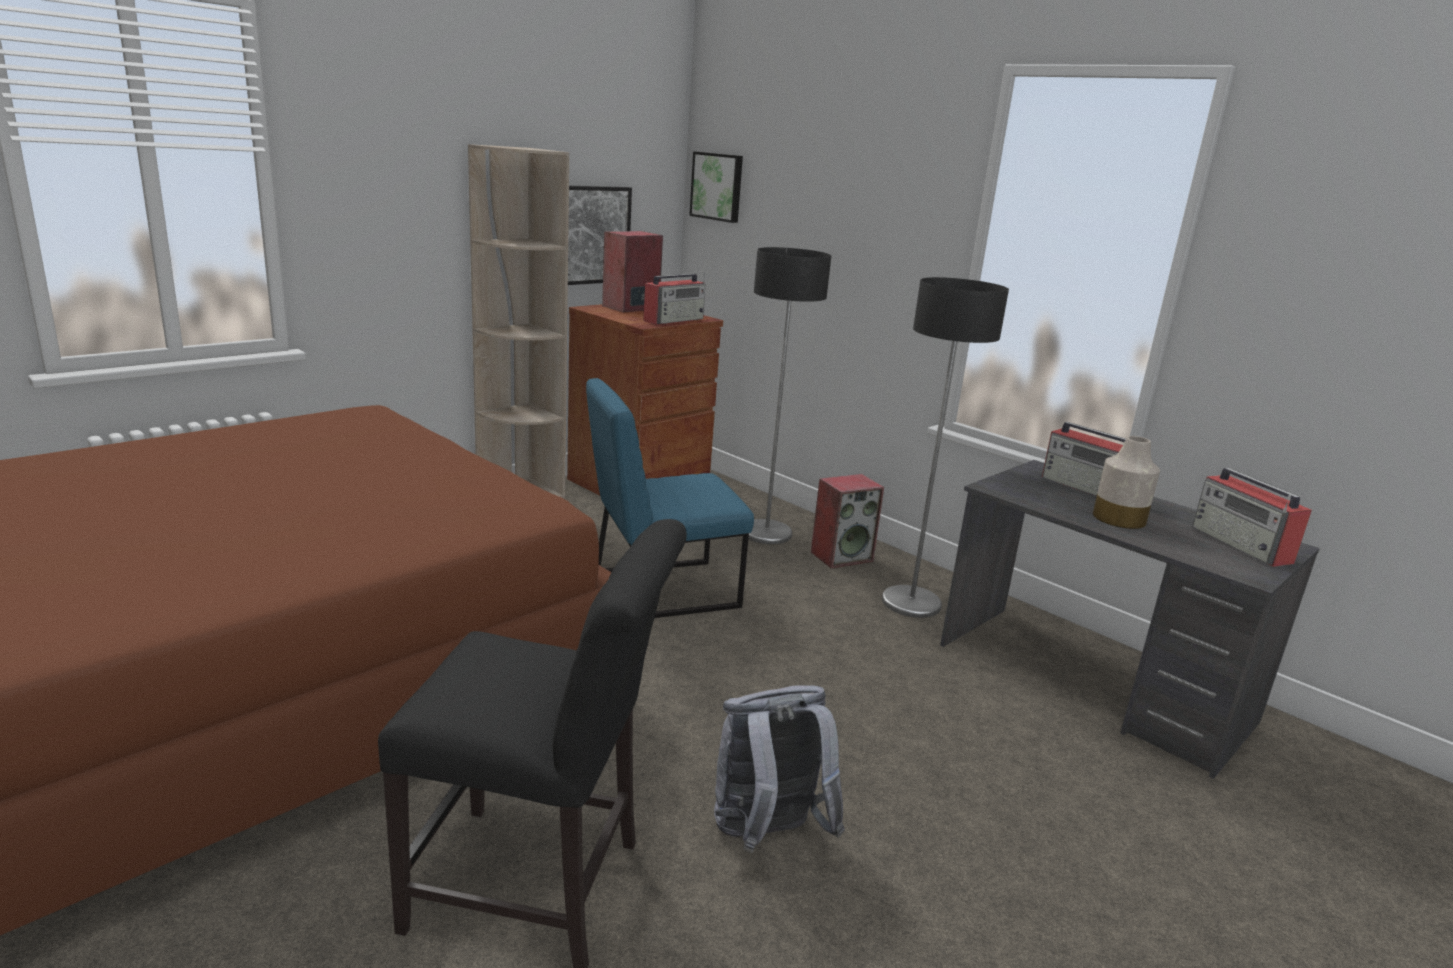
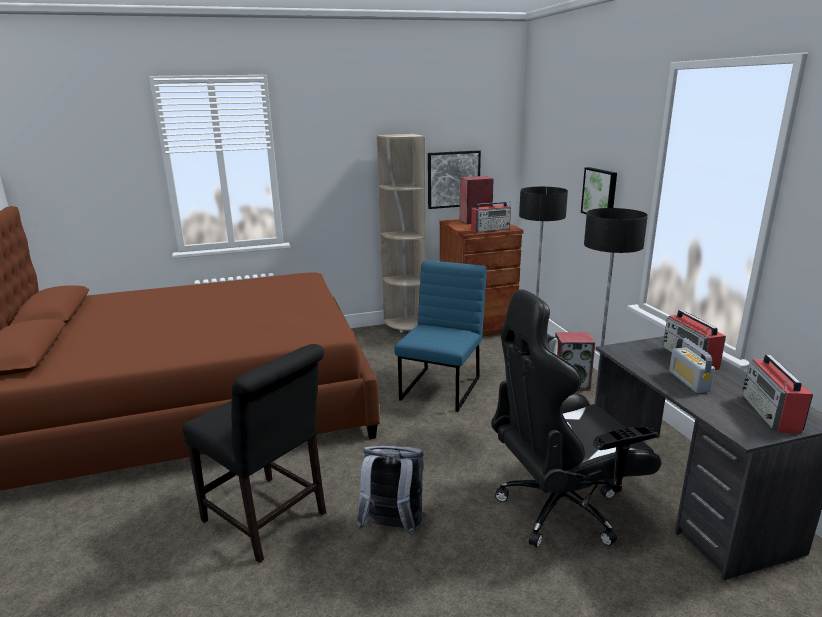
camera: 30 degrees right, 0 degrees up
(661, 590) = (442, 387): blue chair -> blue chair turned 105 degrees clockwise
(718, 186) = (534, 147): picture -> picture (600, 193)
(974, 734) = (565, 507): none -> black office chair
(1119, 518) = (689, 381): beige vase -> radio

